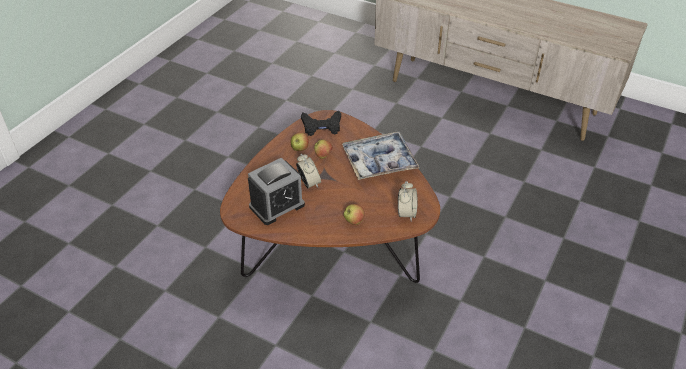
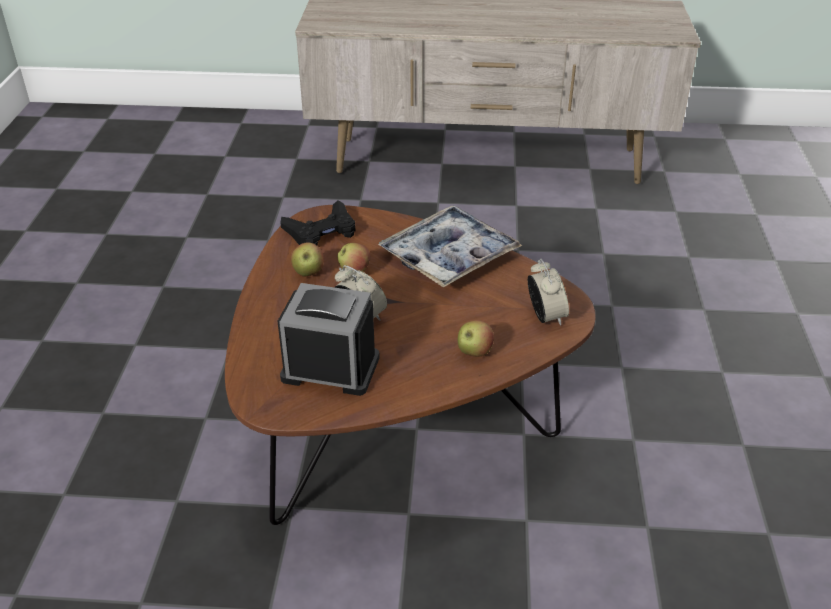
camera: 25 degrees left, 5 degrees down
(277, 206) = (330, 368): alarm clock -> alarm clock turned 105 degrees counterclockwise

